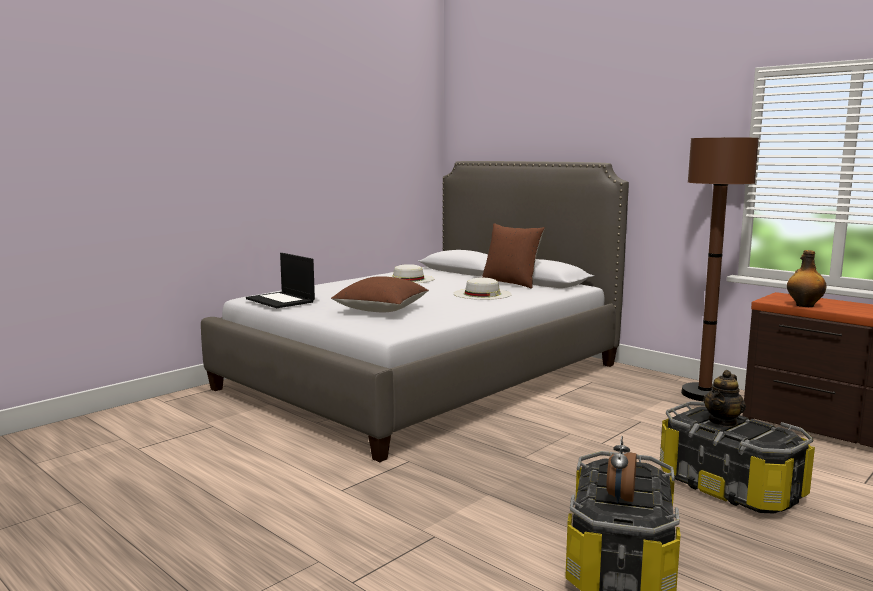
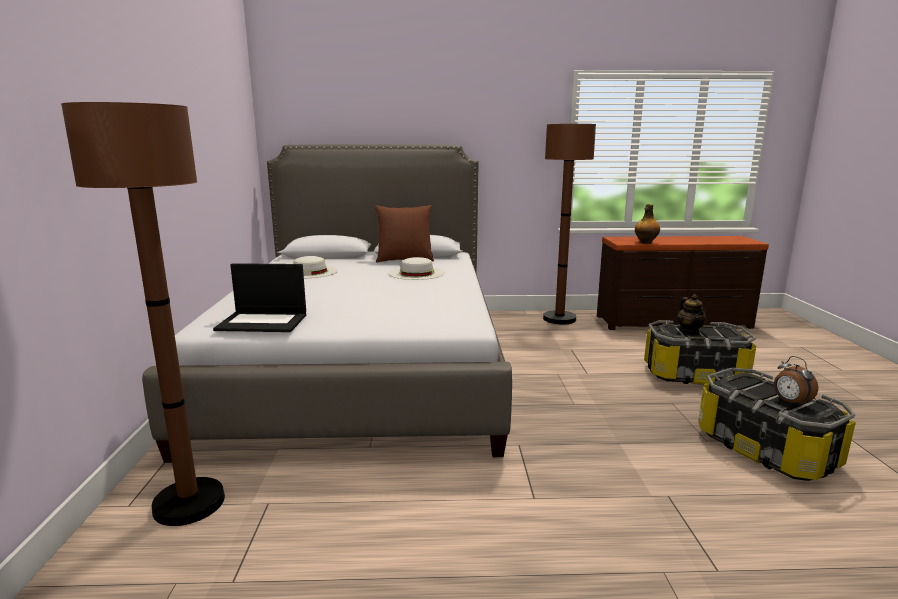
camera: 45 degrees left, 5 degrees up
(185, 411) = (189, 503): none -> brown floor lamp
(381, 310) = (390, 307): brown pillow -> none

